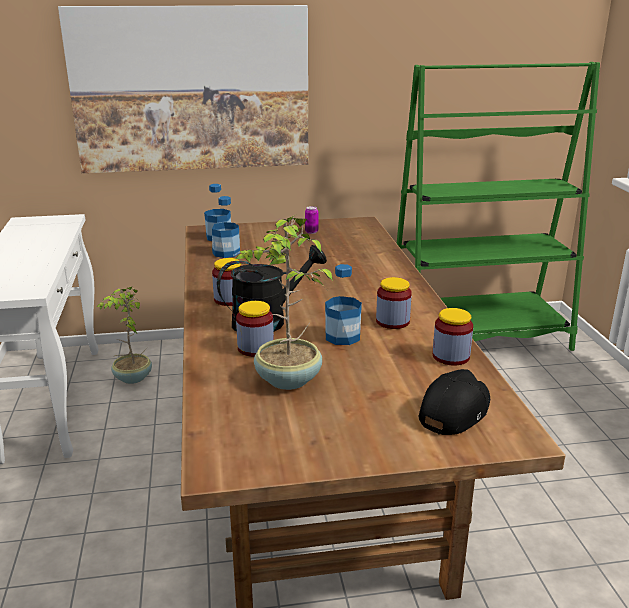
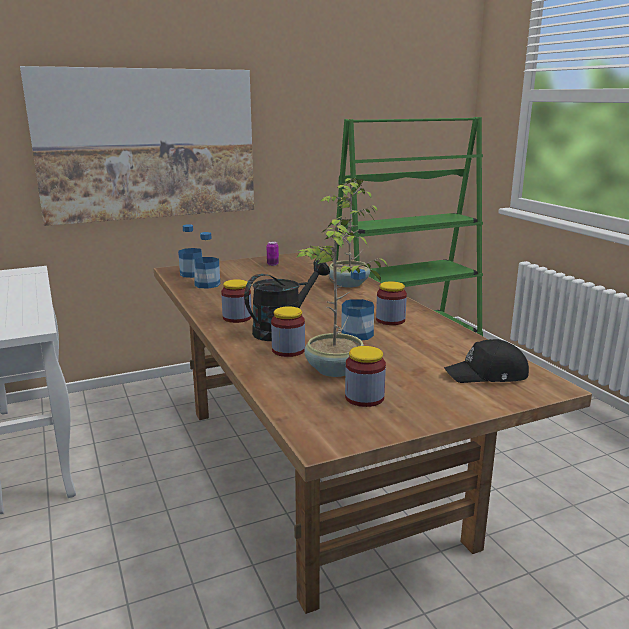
camera: 15 degrees left, 5 degrees down
(132, 378) = (107, 419): potted plant -> potted plant (348, 284)
(451, 356) = (455, 339): jar -> jar (364, 398)
(454, 411) = (487, 375): black cap -> black cap turned 120 degrees counterclockwise

